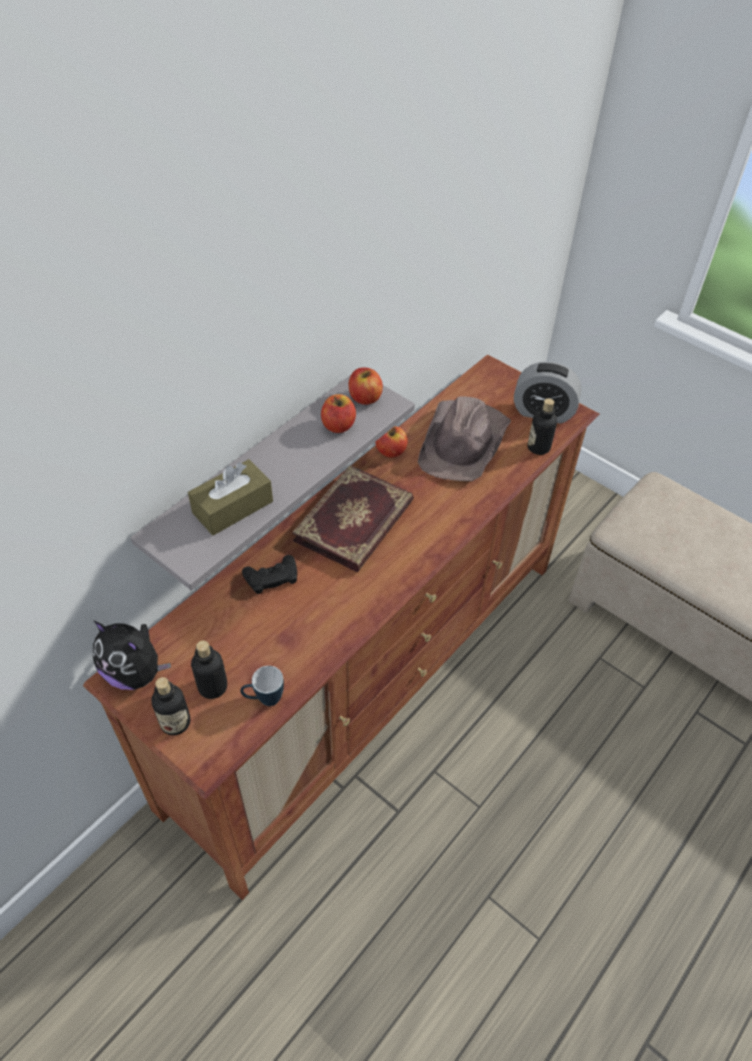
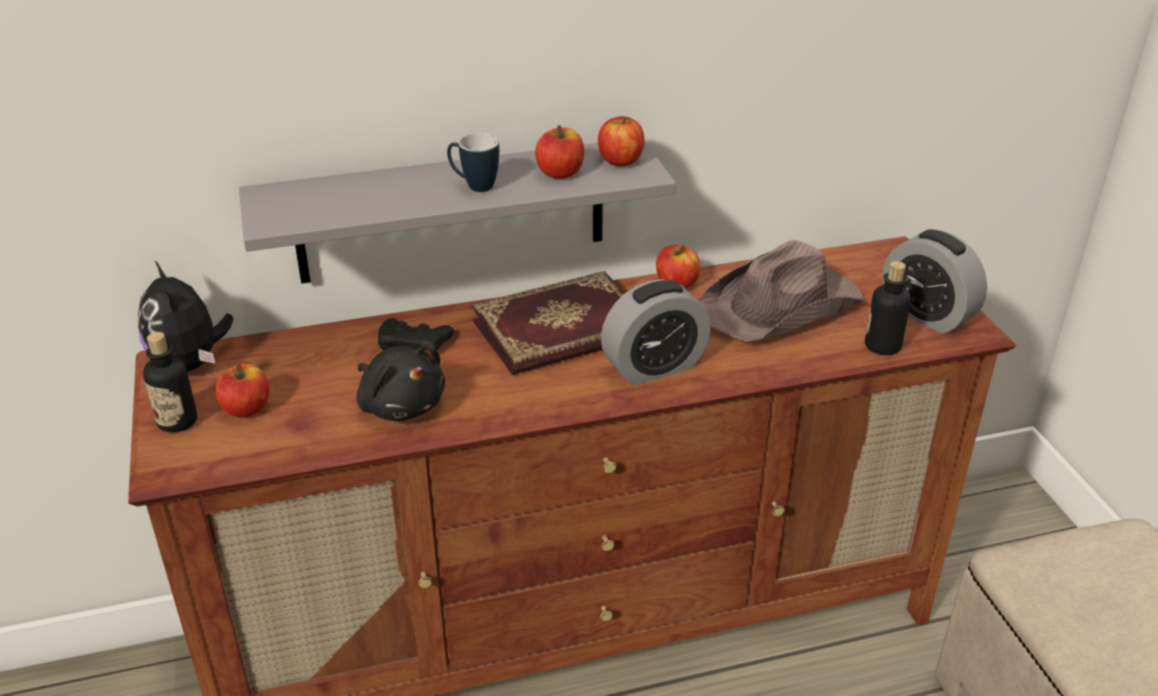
camera: 35 degrees right, 15 degrees down
(212, 686) = (246, 408): bottle -> apple
(233, 507) = (363, 198): brown tissue box -> none
(264, 699) = (283, 443): mug -> mug (474, 186)
(310, 630) = (401, 405): none -> black plush toy
(432, 523) = (654, 367): none -> alarm clock

